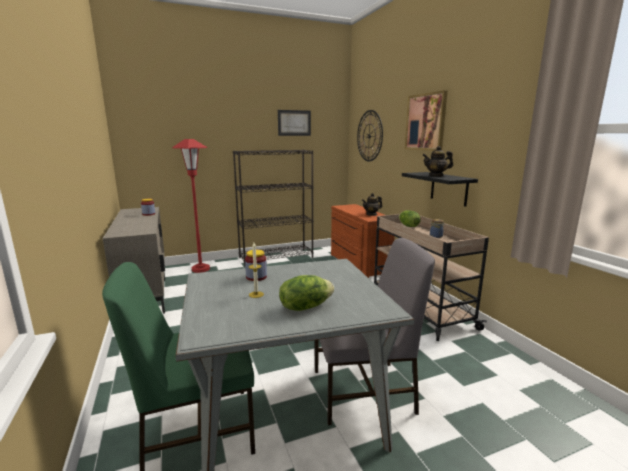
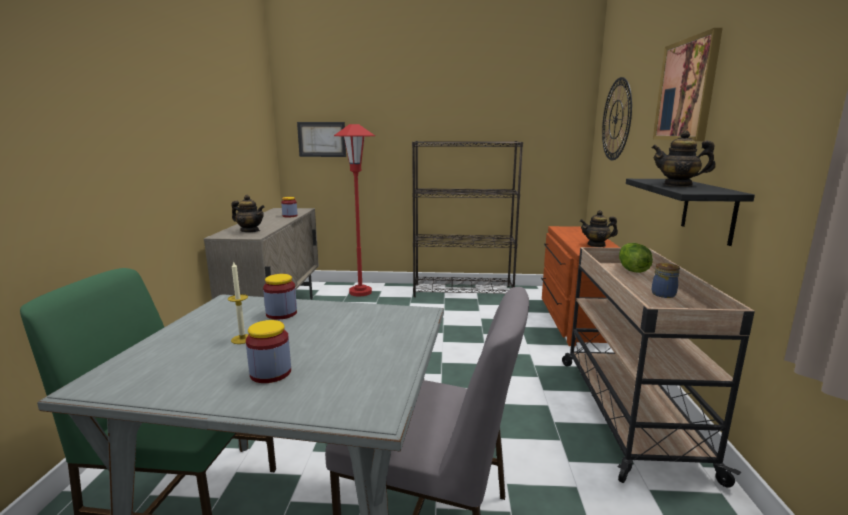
camera: 25 degrees right, 0 degrees up
(135, 228) = (250, 231): none -> teapot
(294, 123) = (506, 102): picture -> picture (322, 139)
(305, 307) = (270, 373): lettuce -> jar

